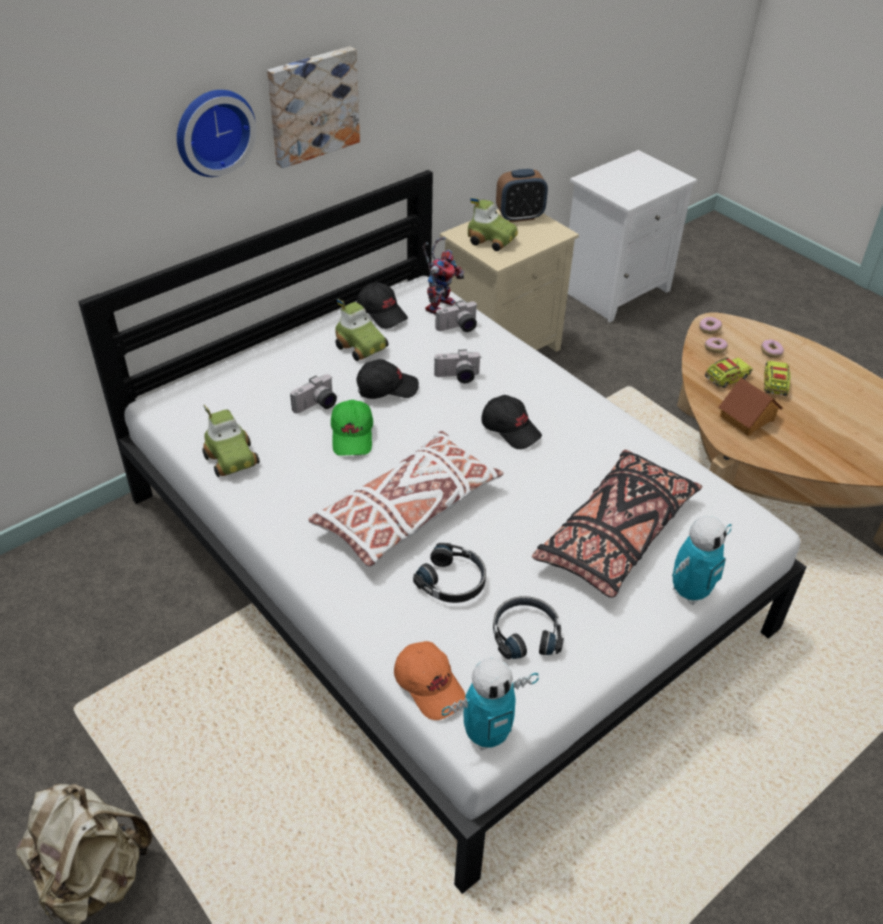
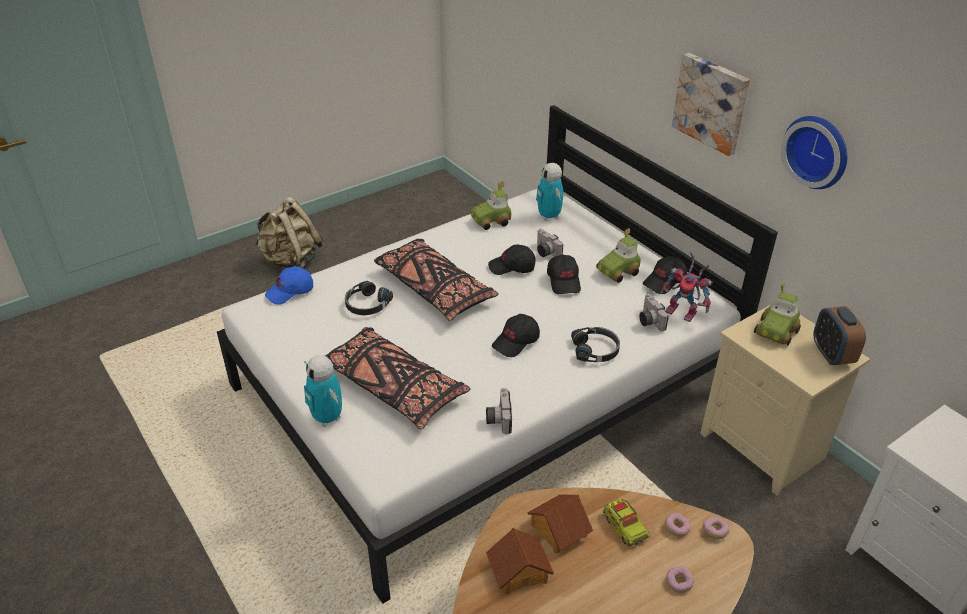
camera: 95 degrees right, 5 degrees down
(212, 131) = (648, 68): wall clock -> wall clock (818, 151)
(353, 436) = (512, 267): green cap -> black cap
(407, 511) = (434, 289): white pillow -> black pillow
(430, 685) = (290, 292): orange cap -> blue cap
(457, 377) = (579, 316): camera -> camera (498, 418)
(487, 735) = (249, 311): toy robot -> toy robot (549, 216)
(525, 633) = (316, 333): black headphones -> black headphones (595, 350)
(775, 384) = (618, 571): toy truck -> none
(803, 443) = (519, 570): none -> toy house

